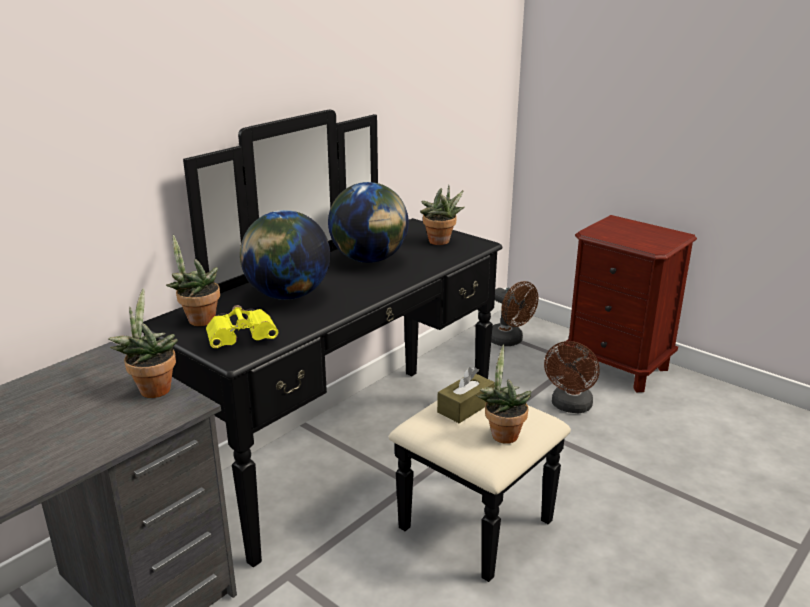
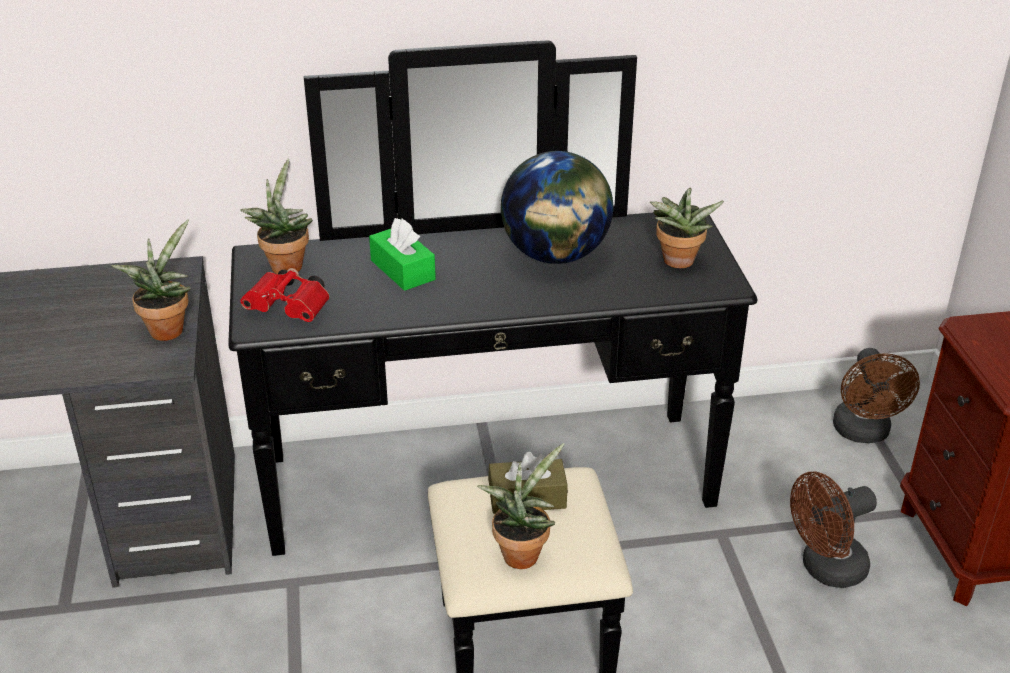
camera: 40 degrees right, 10 degrees up
(244, 339) = (291, 309): yellow binoculars -> red binoculars
(287, 295) = (402, 270): globe -> green tissue box

